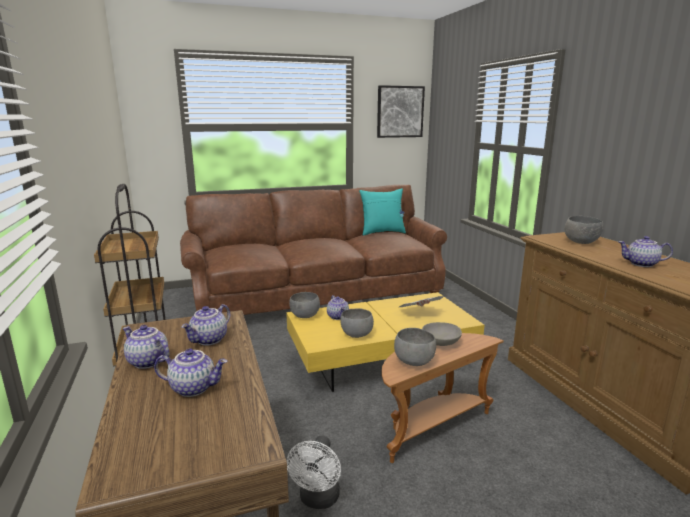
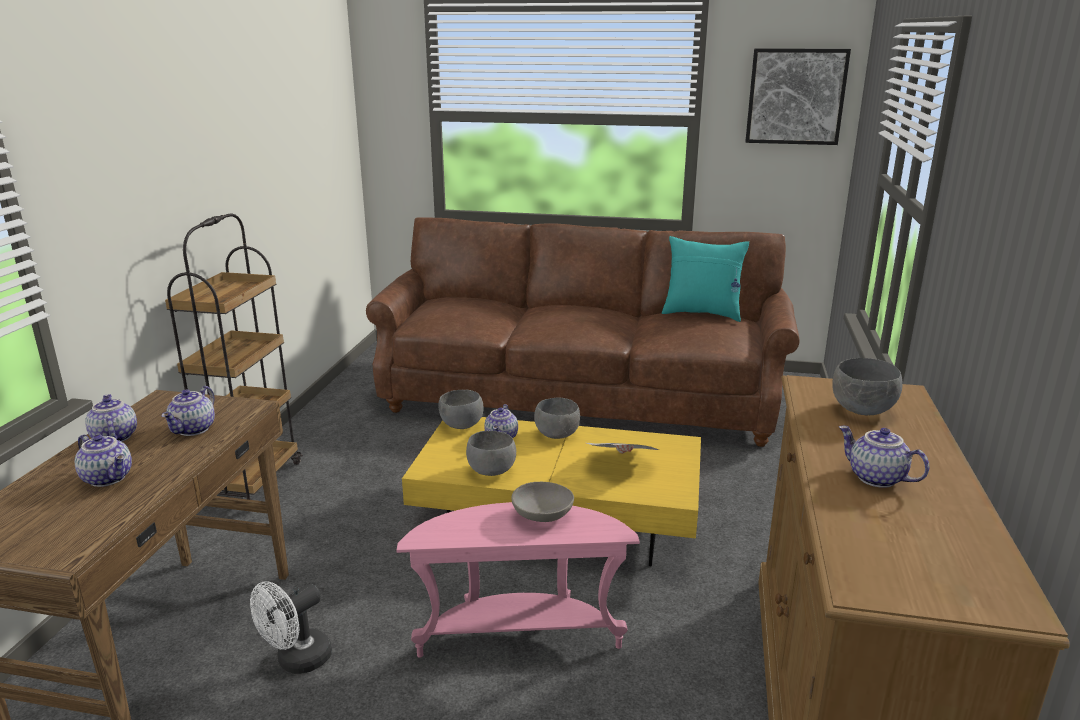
camera: 30 degrees right, 5 degrees up
(209, 340) = (194, 429): teapot -> teapot turned 45 degrees counterclockwise
(413, 361) = (468, 529): grey bowl -> grey bowl (557, 434)
(431, 427) = (519, 634): brown side table -> pink side table

